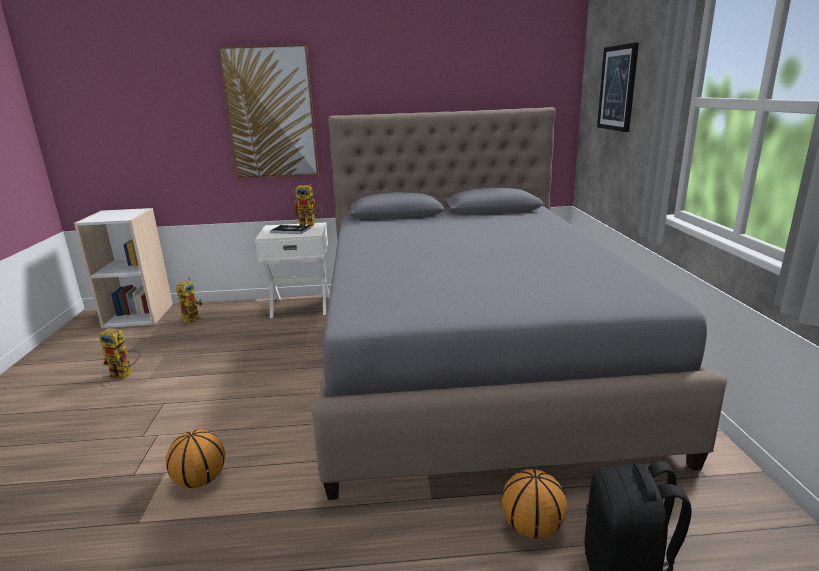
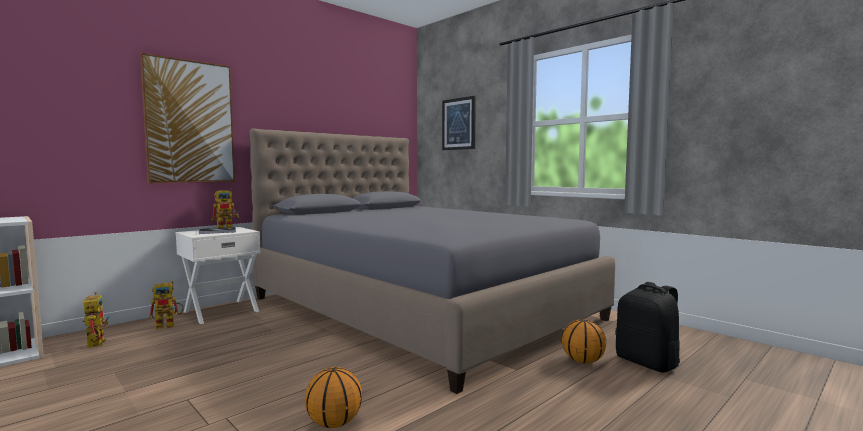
camera: 40 degrees left, 15 degrees down
(126, 375) = (85, 397): toy robot -> toy robot (169, 325)

